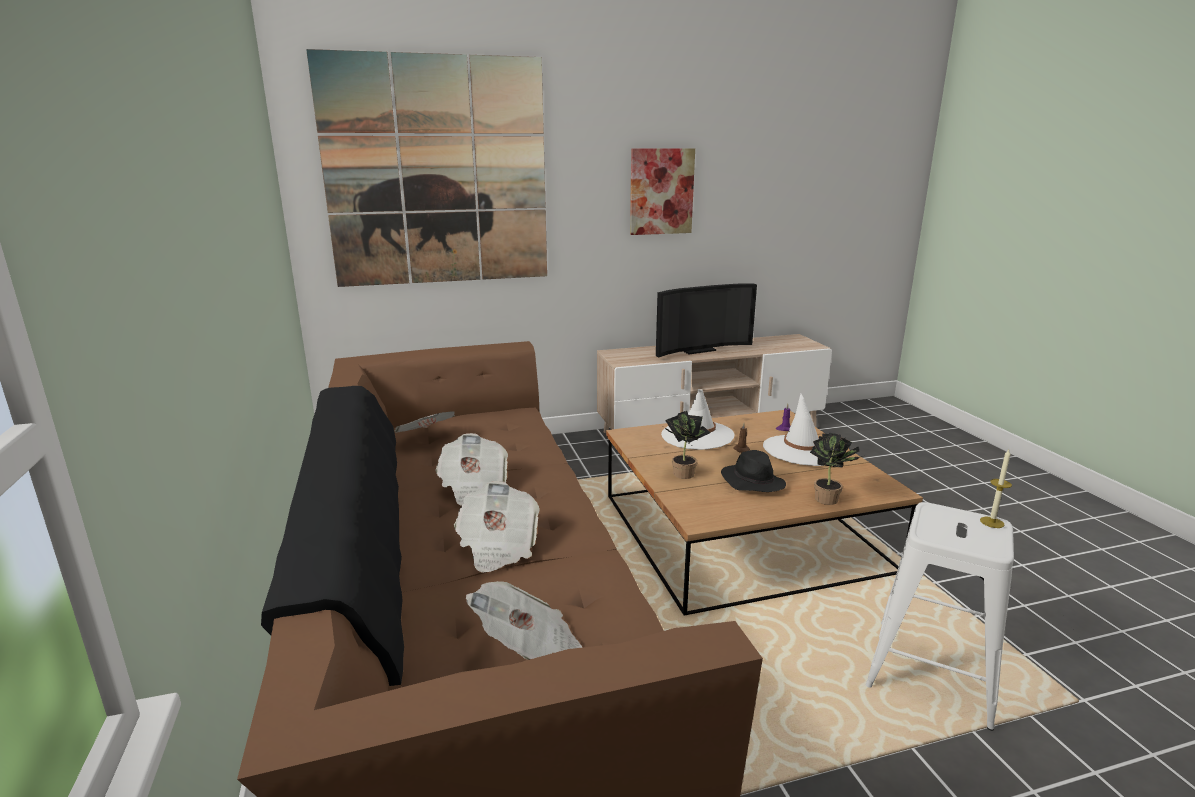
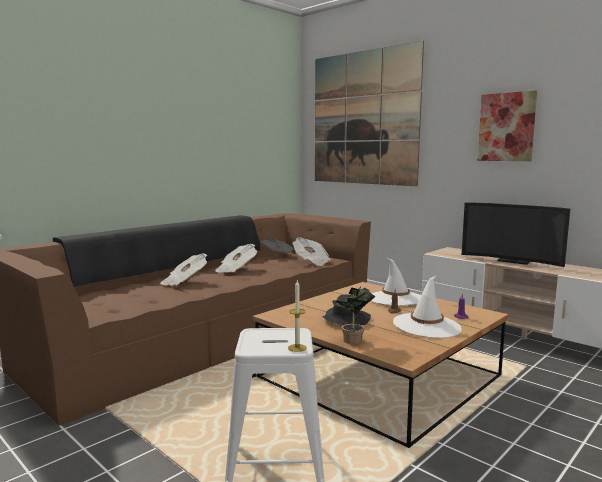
camera: 60 degrees right, 10 degrees down
(528, 646) = (107, 297): newspaper -> newspaper (311, 261)
(683, 472) = (331, 303): potted plant -> none

